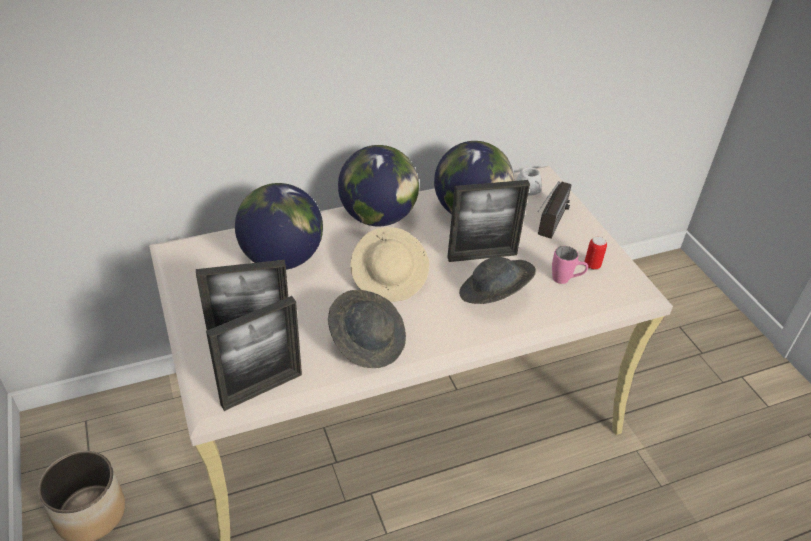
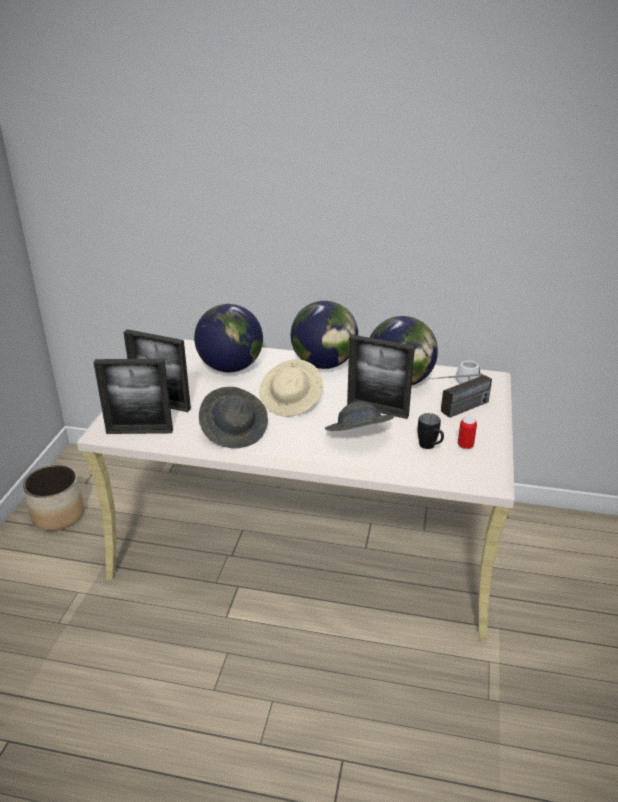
camera: 35 degrees right, 10 degrees down
(566, 280) = (430, 447): pink mug -> black mug

